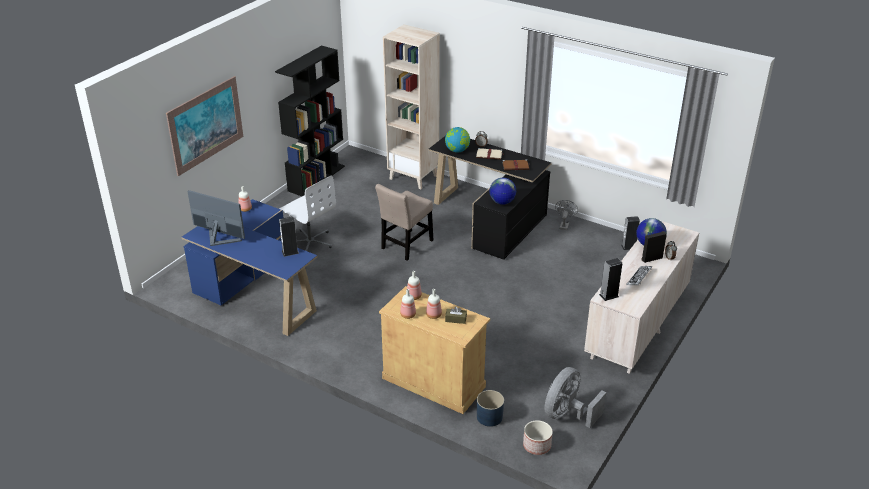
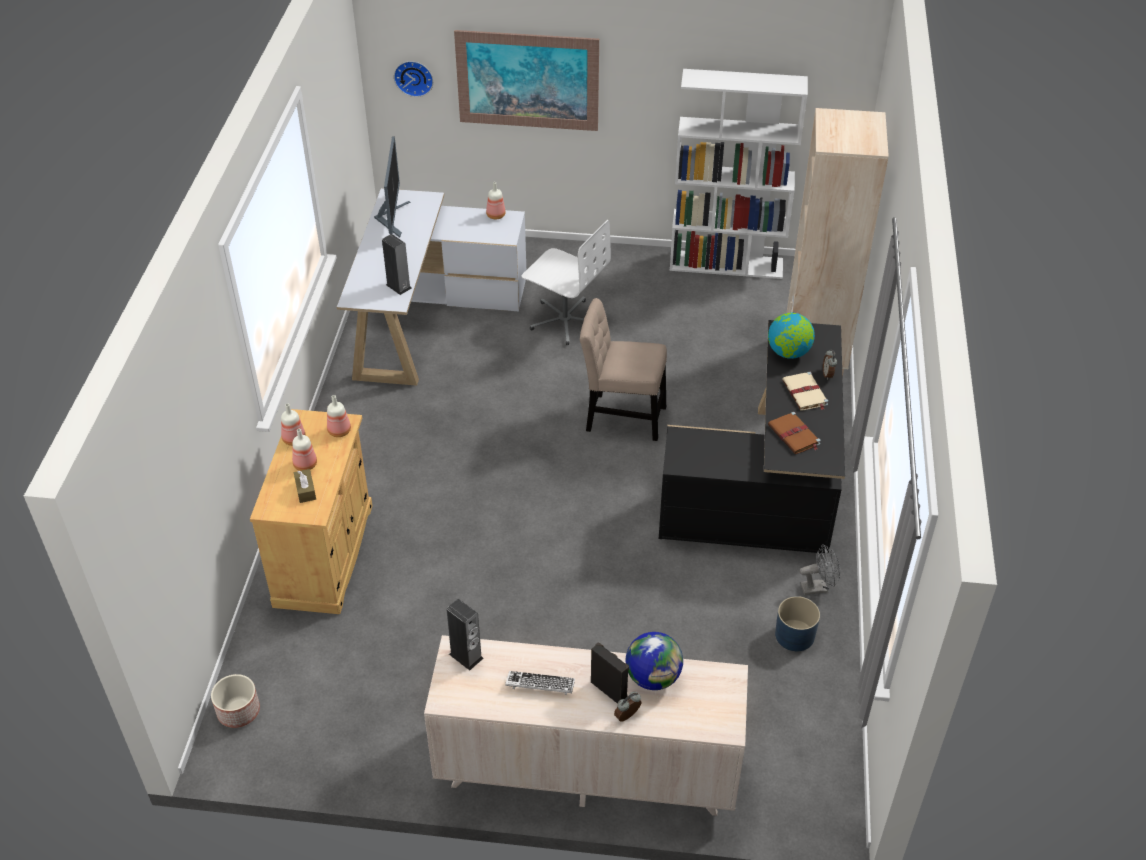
camera: 65 degrees right, 10 degrees up
(149, 160) = (414, 77): none -> wall clock
(255, 291) = (426, 316): blue desk -> white desk
(310, 242) = (565, 320): white office chair -> white office chair turned 75 degrees counterclockwise
(316, 178) = (727, 264): black bookcase -> white bookcase
(489, 417) = (277, 639): blue planter -> blue planter (795, 635)
(502, 202) = (694, 457): globe -> none
(567, 414) = (319, 730): grey fan -> none
(628, 247) = (815, 698): speaker -> none

